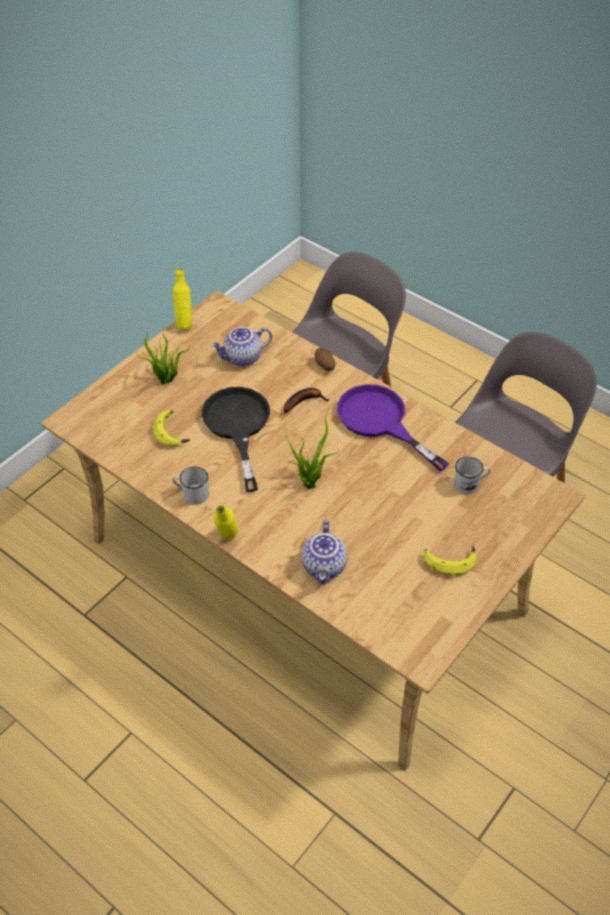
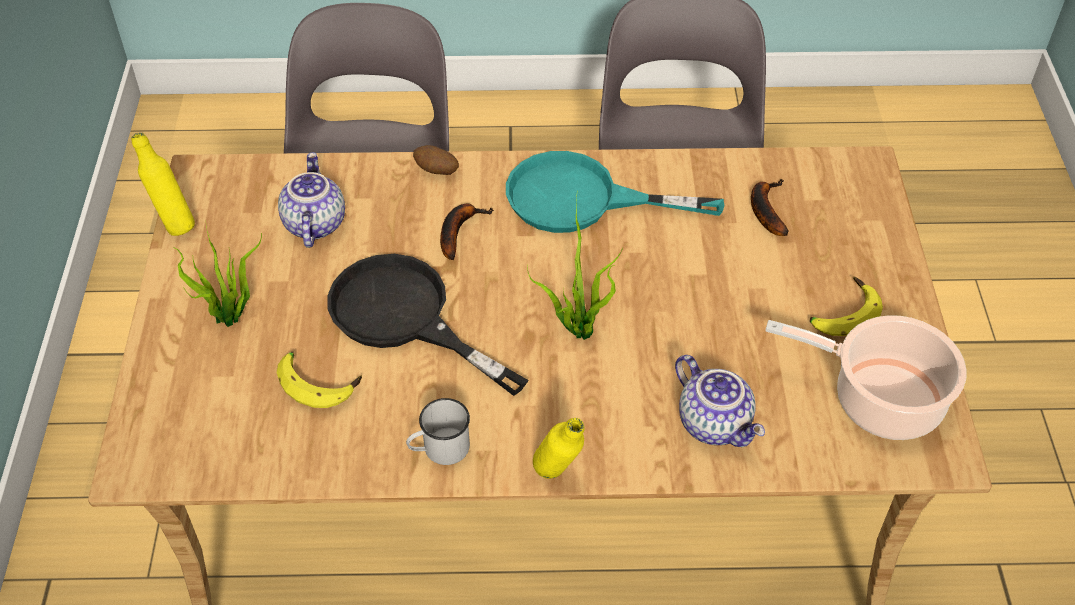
camera: 40 degrees left, 0 degrees up
(243, 358) = (313, 224): teapot -> teapot turned 150 degrees clockwise
(380, 421) = (582, 199): purple frying pan -> turquoise frying pan
(419, 611) = (879, 399): none -> cooking pot
(470, 484) = (765, 209): white mug -> banana

